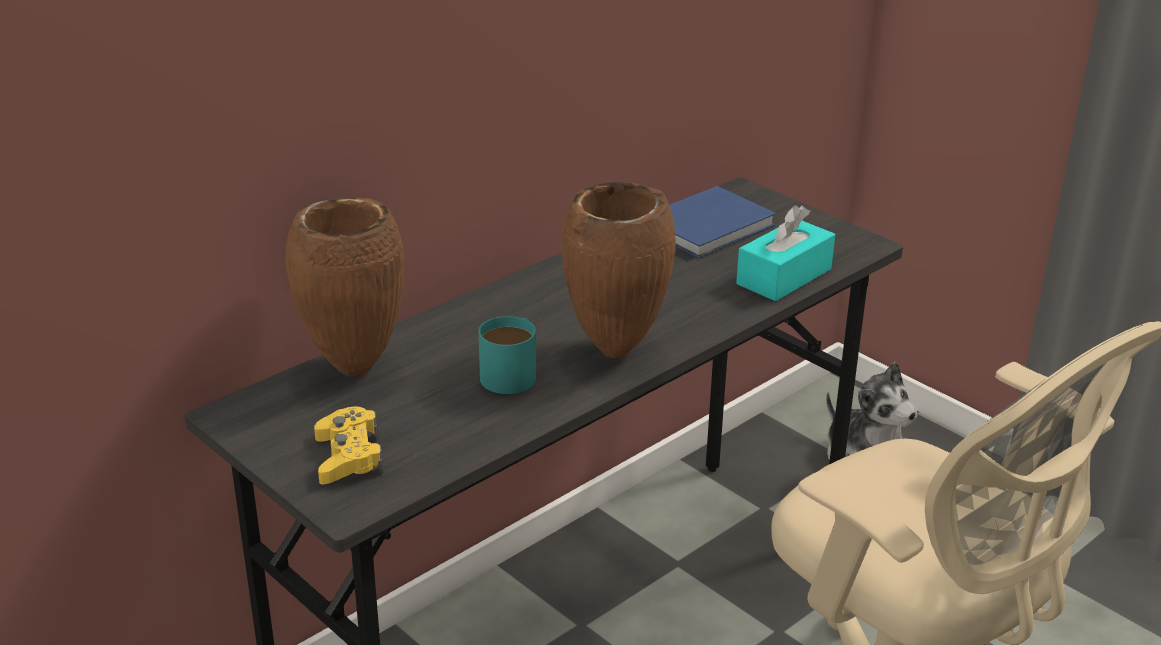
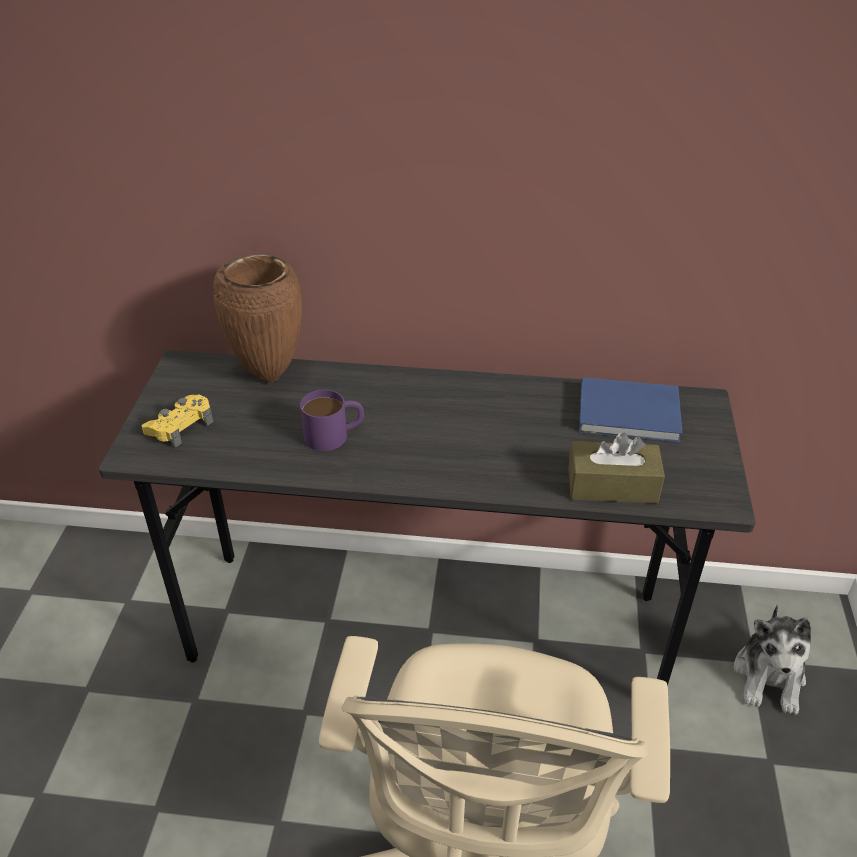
camera: 50 degrees right, 10 degrees up
(513, 372) = (334, 434): turquoise mug -> purple mug
(615, 352) = (408, 462): brown vase -> none
(784, 276) = (612, 485): turquoise tissue box -> brown tissue box

